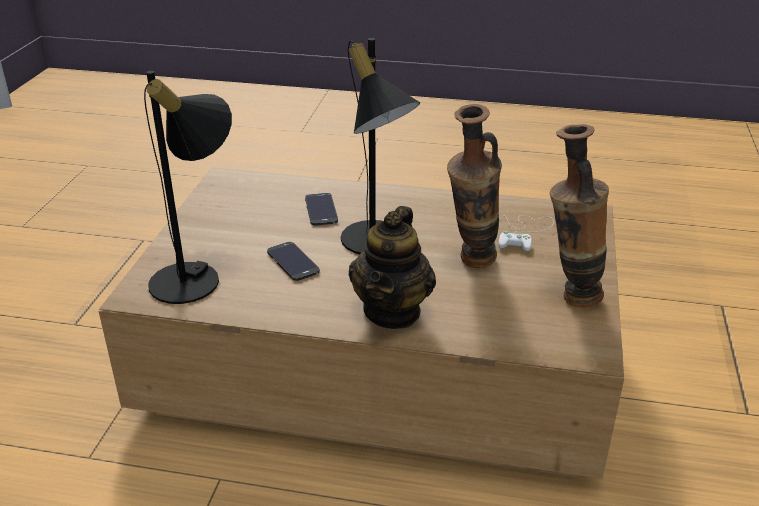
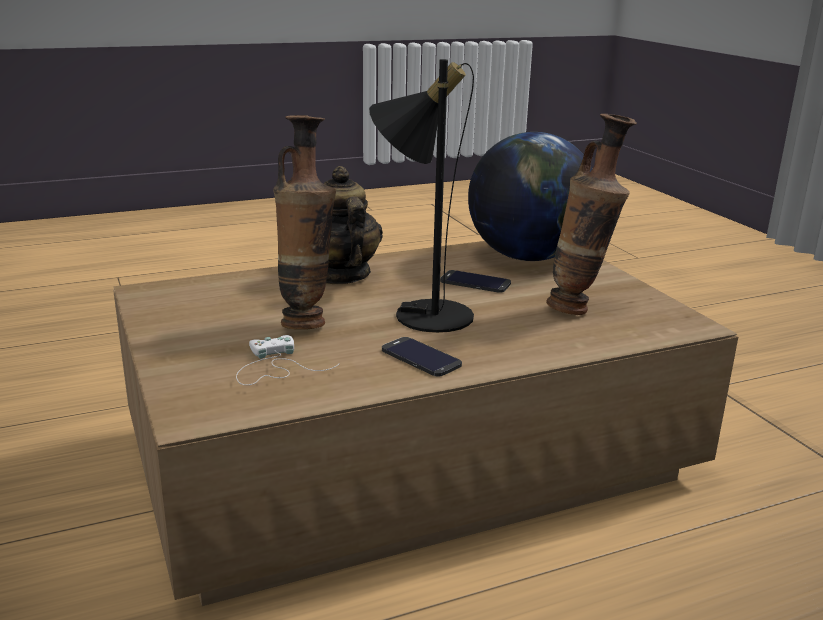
camera: 145 degrees right, 10 degrees down
(196, 277) = (528, 257): black table lamp -> globe
(321, 209) = (530, 325): phone -> phone (421, 357)
(569, 296) = (183, 321): vase -> vase (580, 309)

